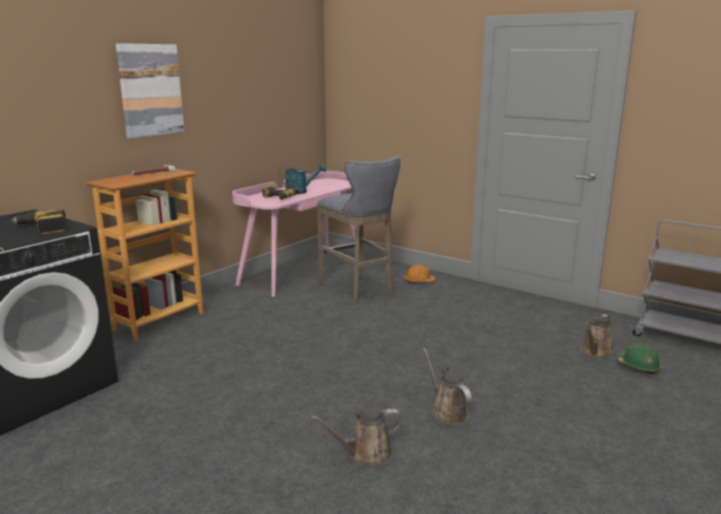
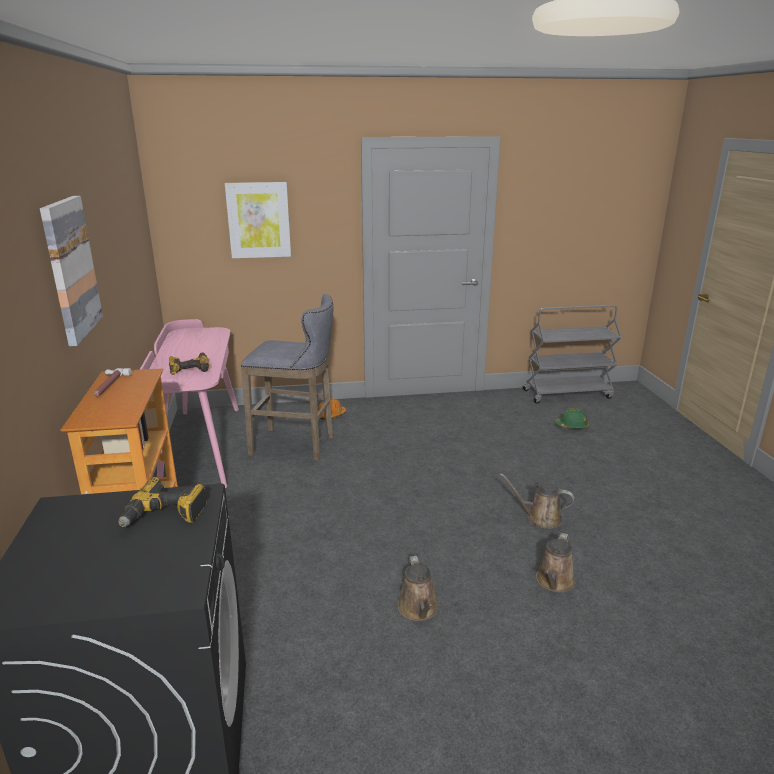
camera: 45 degrees left, 5 degrees up
(300, 192) = (194, 355): turquoise watering can -> none
(396, 92) = (258, 220): none -> picture
(596, 352) = (537, 426): brown watering can -> brown watering can (419, 609)

